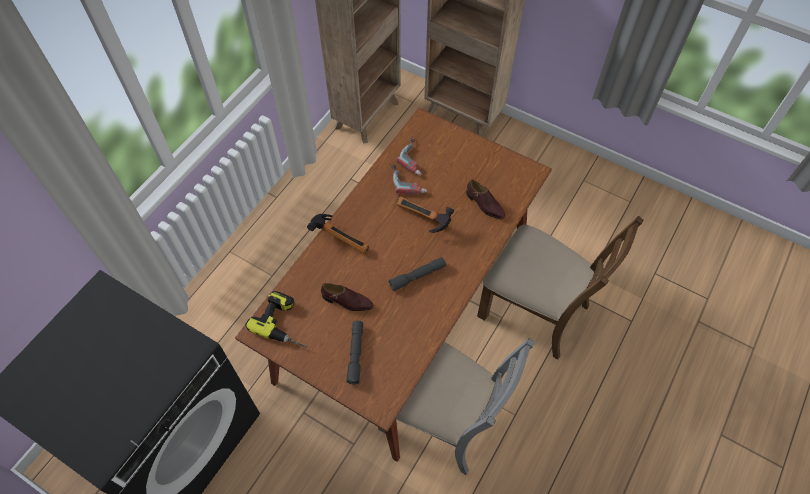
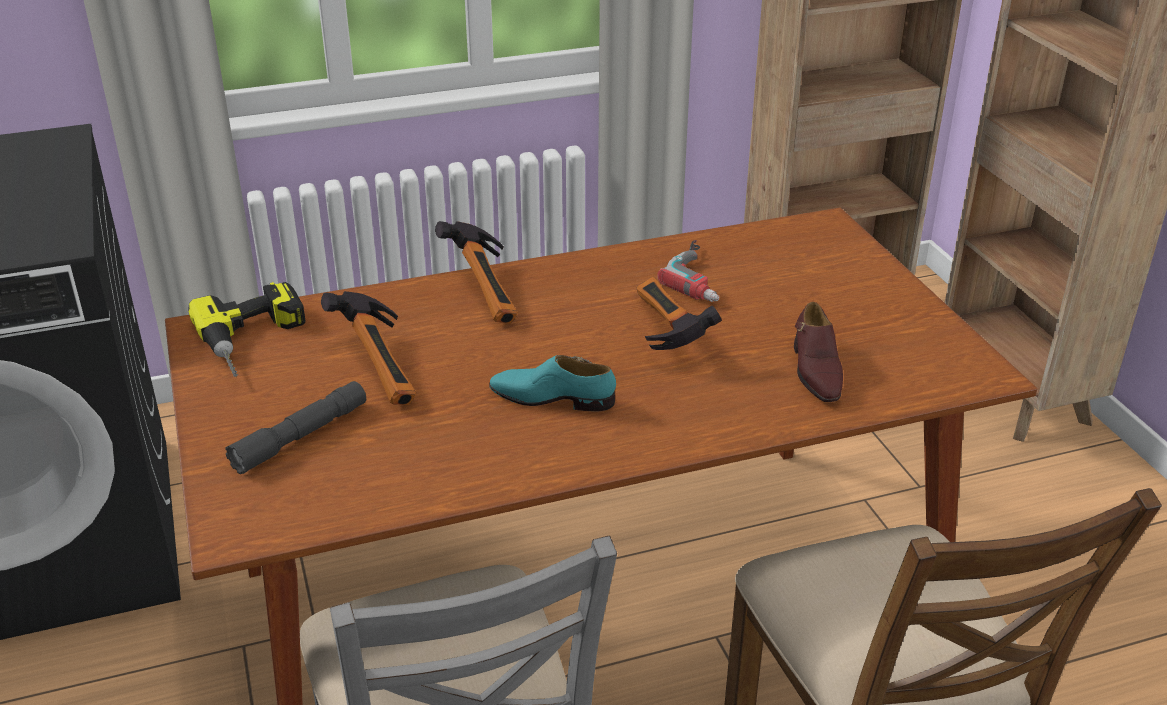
camera: 40 degrees right, 25 degrees down
(347, 301) = (386, 366): brown shoe -> hammer
(416, 158) = (754, 258): power drill -> none
(417, 276) = (552, 398): grey flashlight -> turquoise shoe

